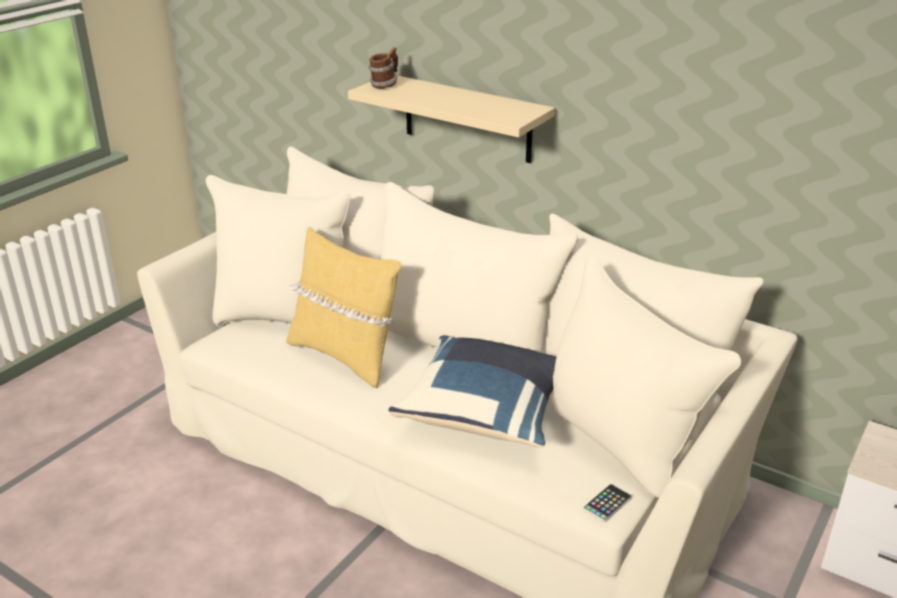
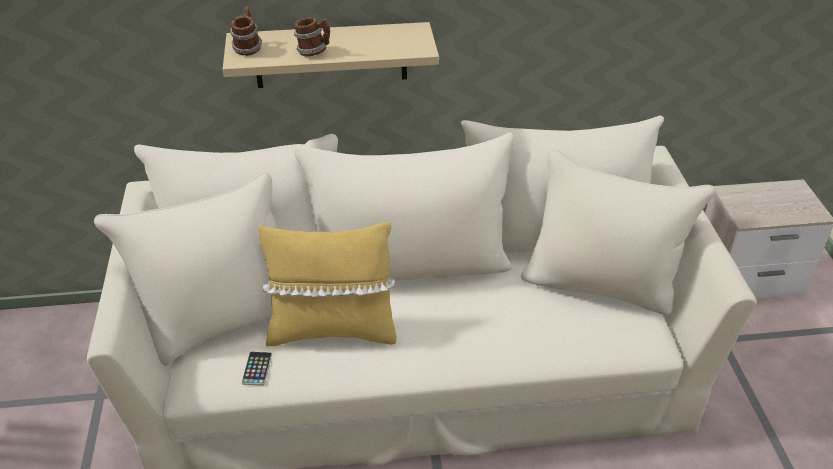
camera: 40 degrees left, 10 degrees up
(427, 99) = (314, 52): none -> mug
(486, 412) = (498, 315): blue pillow -> none
(607, 503) = (653, 339): phone -> phone (257, 369)

